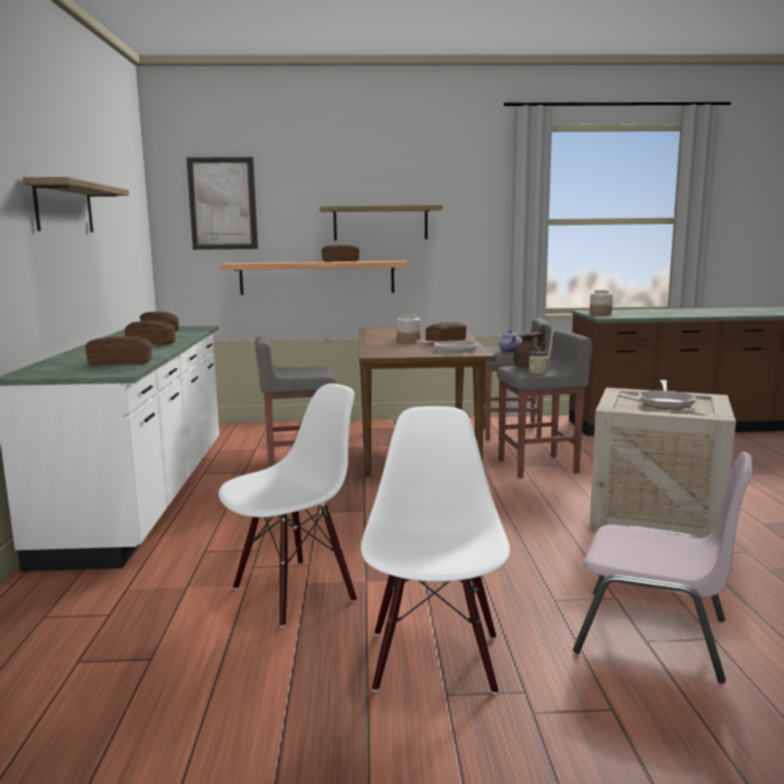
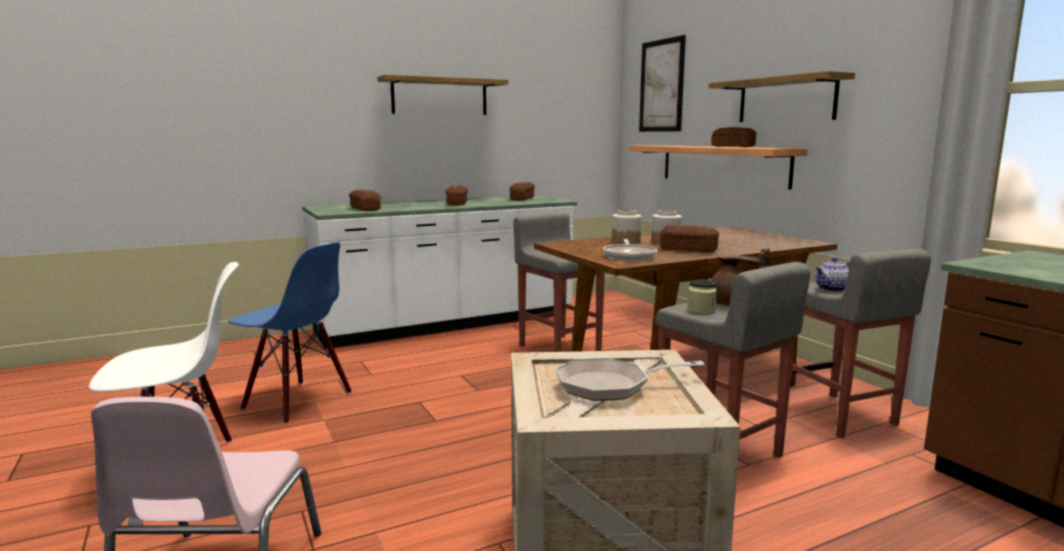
camera: 65 degrees right, 0 degrees up
(294, 593) = (296, 401): white chair -> blue chair
(600, 313) = (1018, 260): jar -> jar (626, 242)

